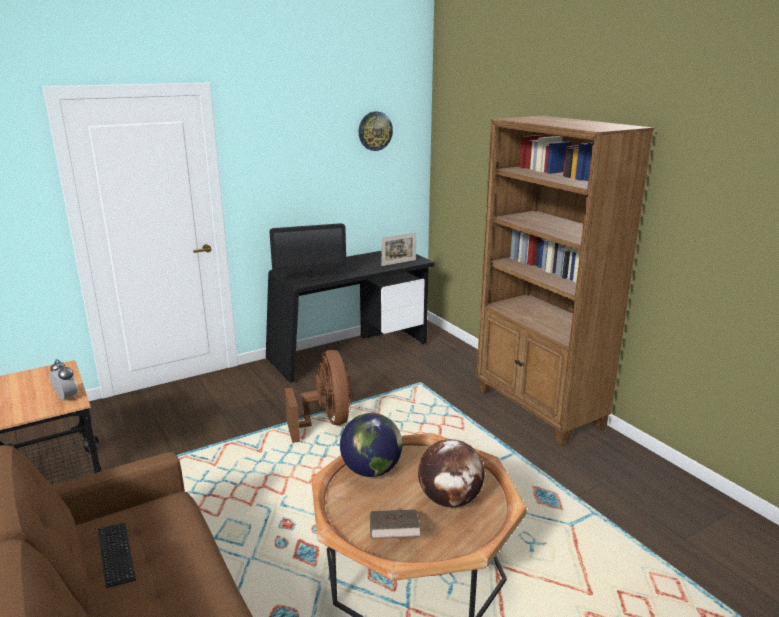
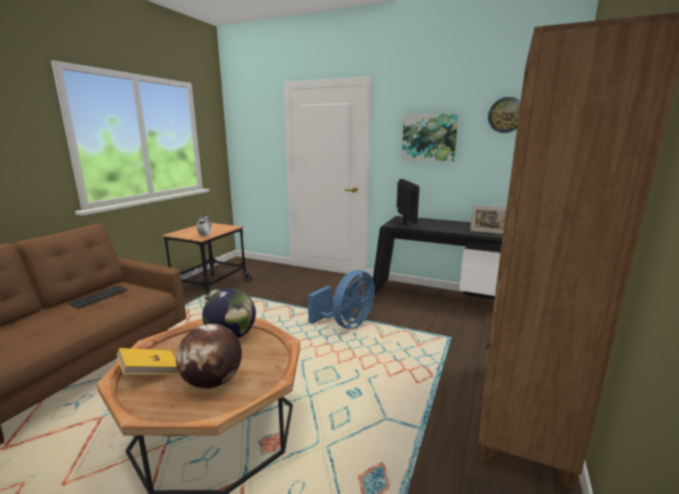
camera: 55 degrees right, 5 degrees down
(299, 163) = (429, 138): none -> picture
(309, 277) = (404, 223): monitor -> monitor turned 135 degrees counterclockwise
(326, 422) = (346, 324): brown fan -> blue fan
(394, 536) = (150, 372): brown book -> yellow book

